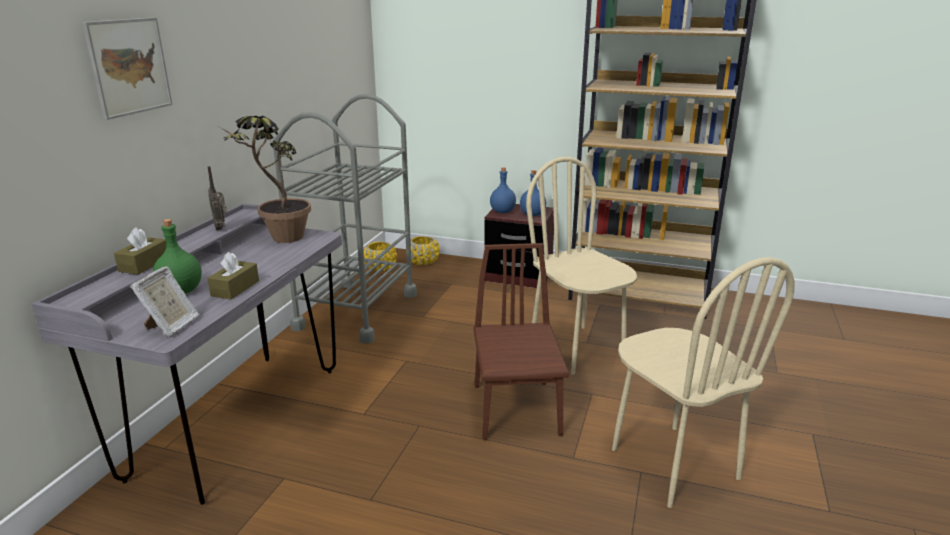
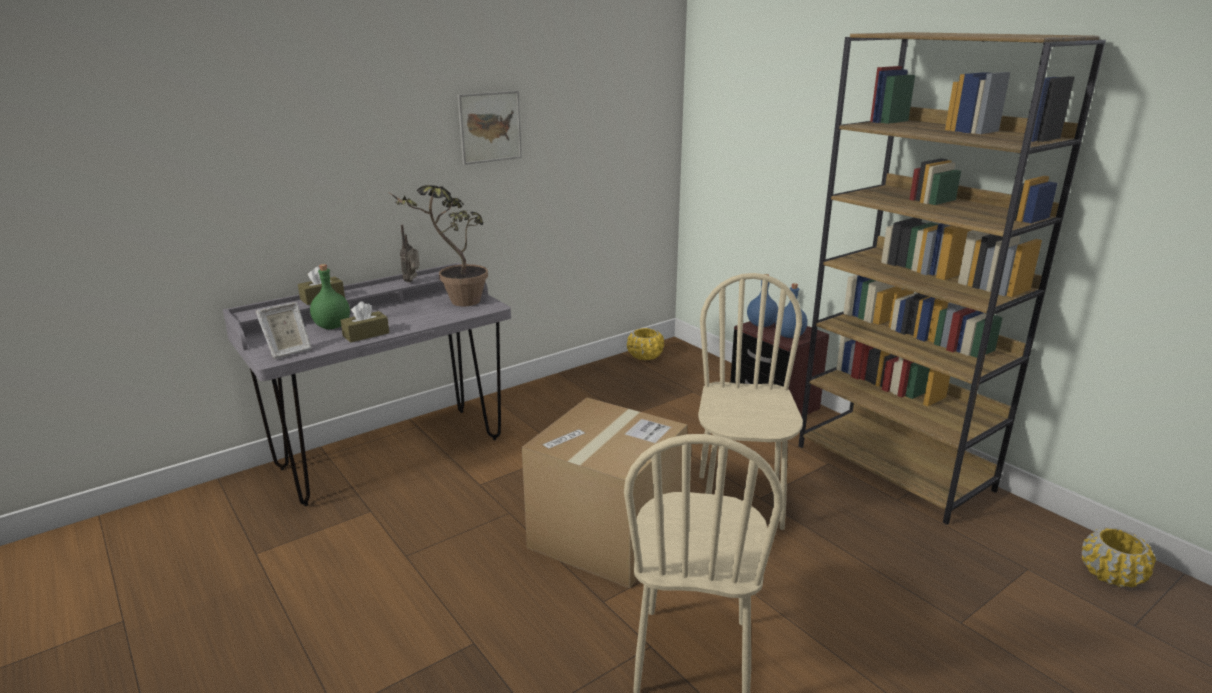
camera: 35 degrees right, 0 degrees up
(129, 66) = (341, 133): picture -> picture (490, 127)
(356, 311) = (577, 392): grey cart -> none
(423, 261) = (693, 361): yellow planter -> yellow planter (1111, 575)
(516, 409) = (606, 534): brown chair -> cardboard box

